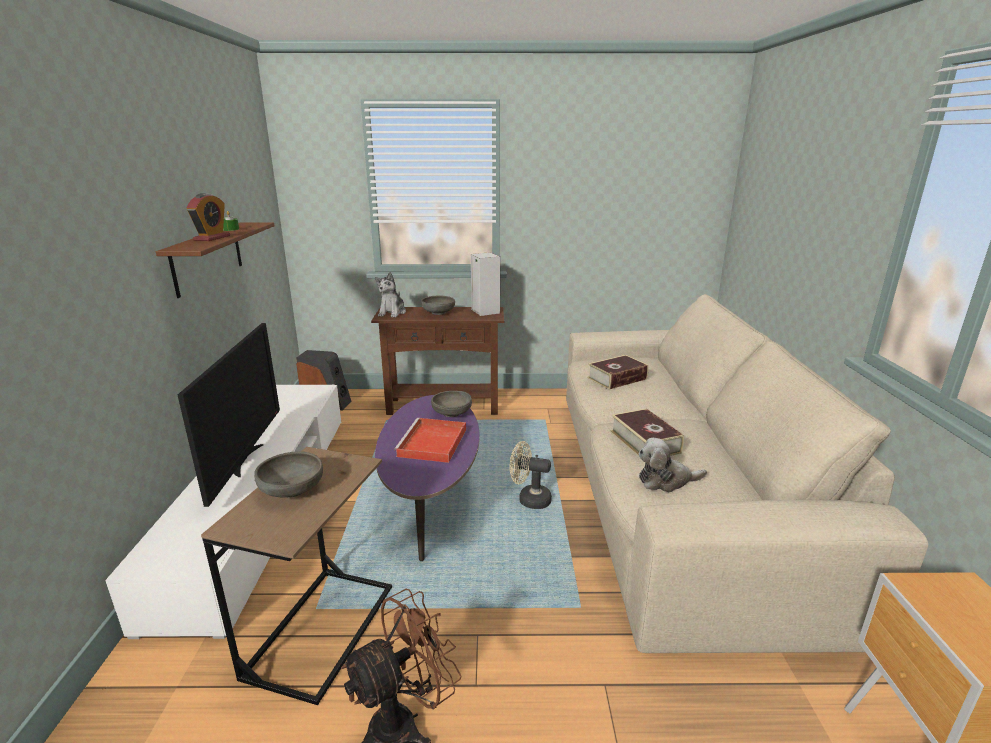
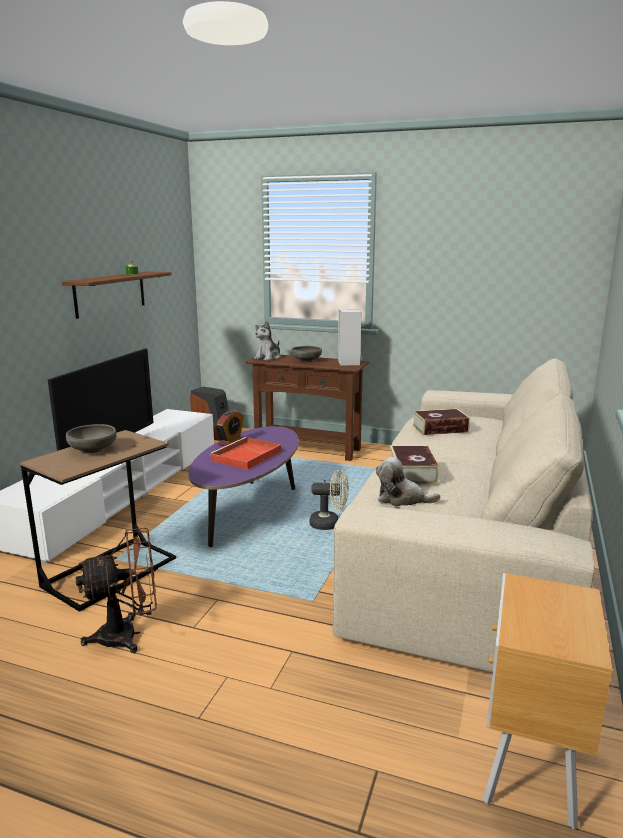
camera: 20 degrees right, 5 degrees down
(212, 238) = (109, 277): alarm clock -> alarm clock (231, 442)
(452, 413) = (280, 440): grey bowl -> none
(529, 499) = (329, 524): beige fan -> beige fan turned 150 degrees clockwise

